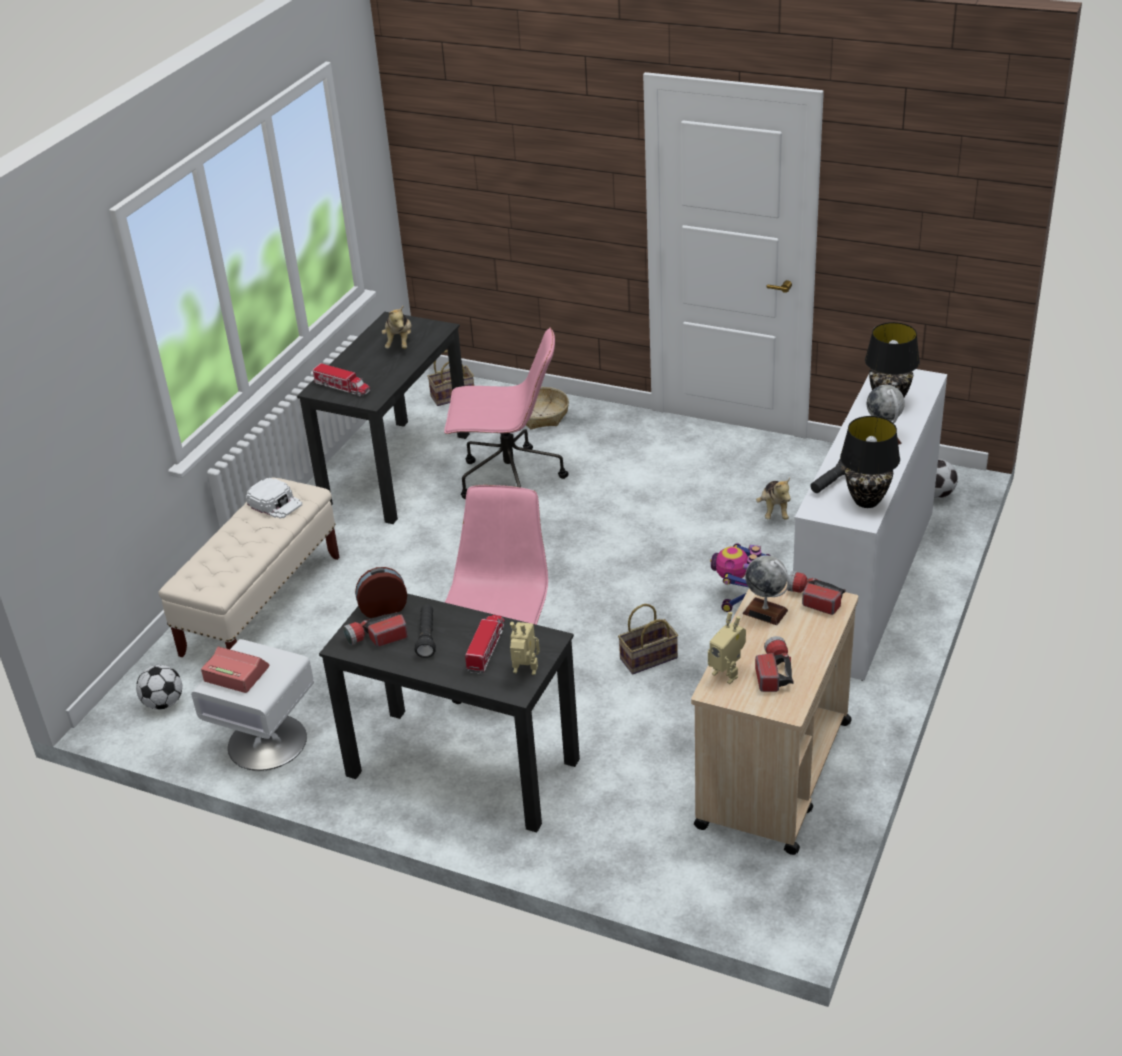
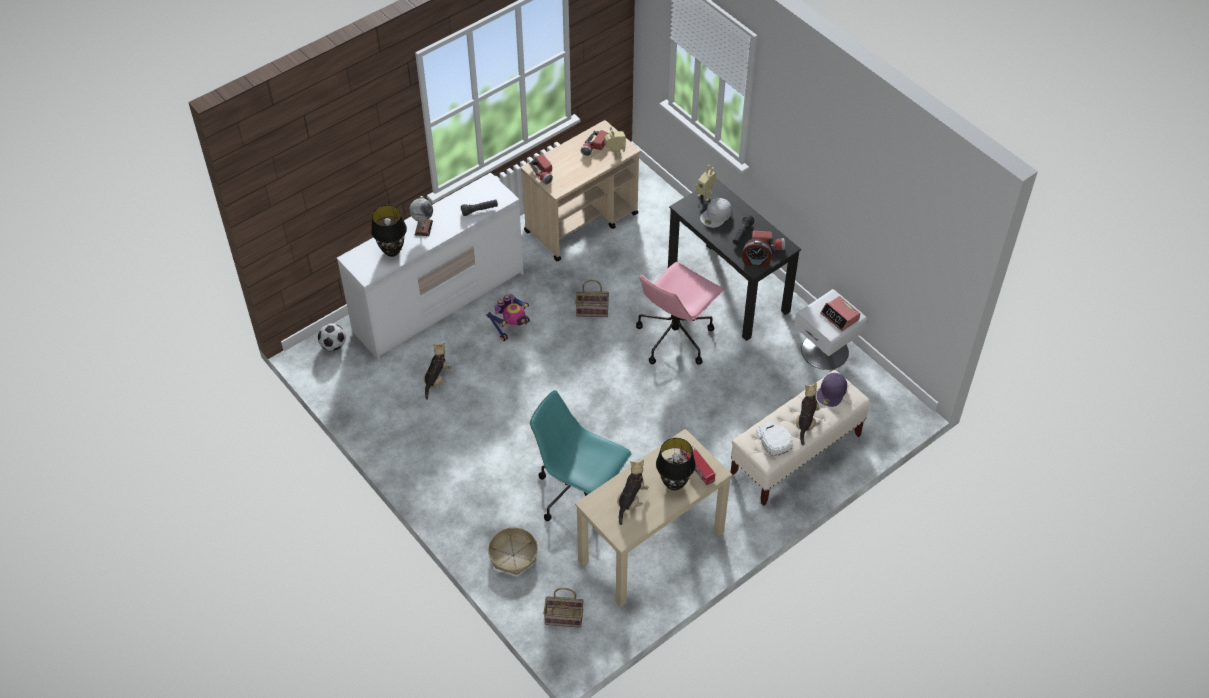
camera: 155 degrees left, 15 degrees up
(164, 703) = (877, 404): football -> none
(215, 575) = (832, 392): none -> purple cap
(239, 534) = (806, 422): none -> plush toy
(397, 469) = (651, 547): black desk -> beige desk
(486, 648) = (716, 215): toy truck -> white cap
(508, 479) = (580, 494): pink office chair -> turquoise office chair
(765, 612) = (571, 176): globe -> none
(867, 501) = (475, 191): black table lamp -> black table lamp (673, 483)

